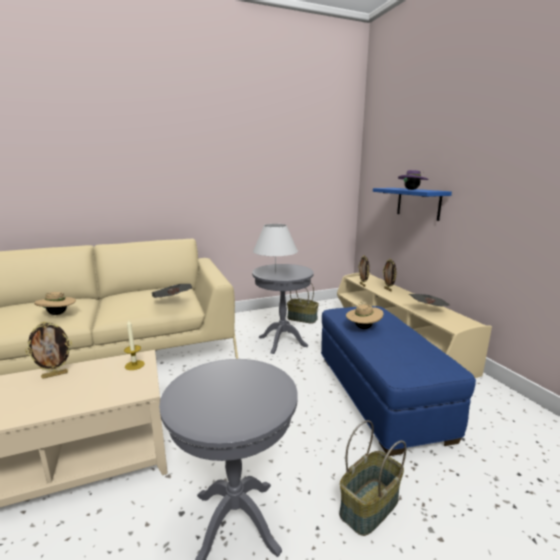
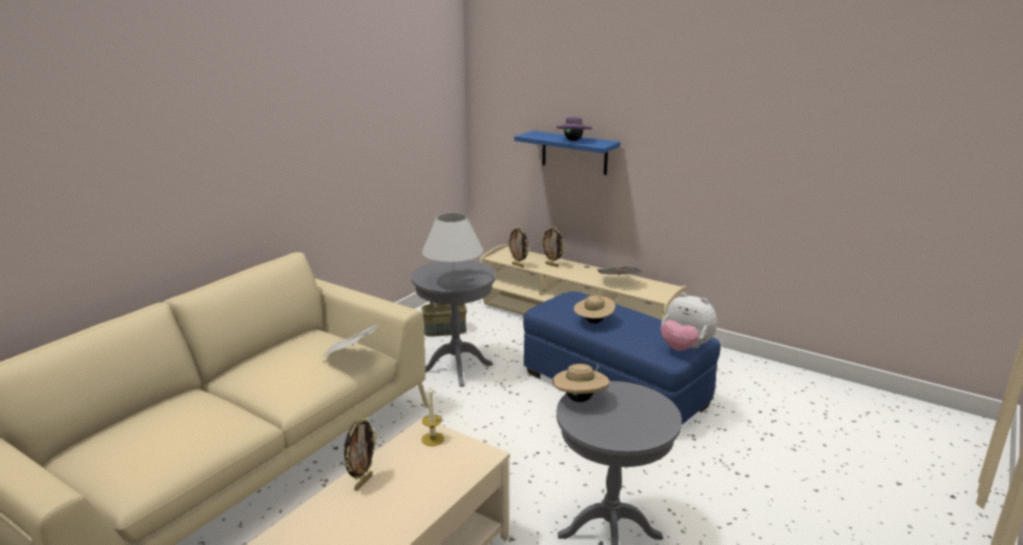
camera: 35 degrees left, 5 degrees up
(58, 314) = (216, 423): beige hat -> beige hat (580, 399)
(370, 507) = (690, 479): basket -> none
(424, 371) = (685, 348): none -> plush toy

